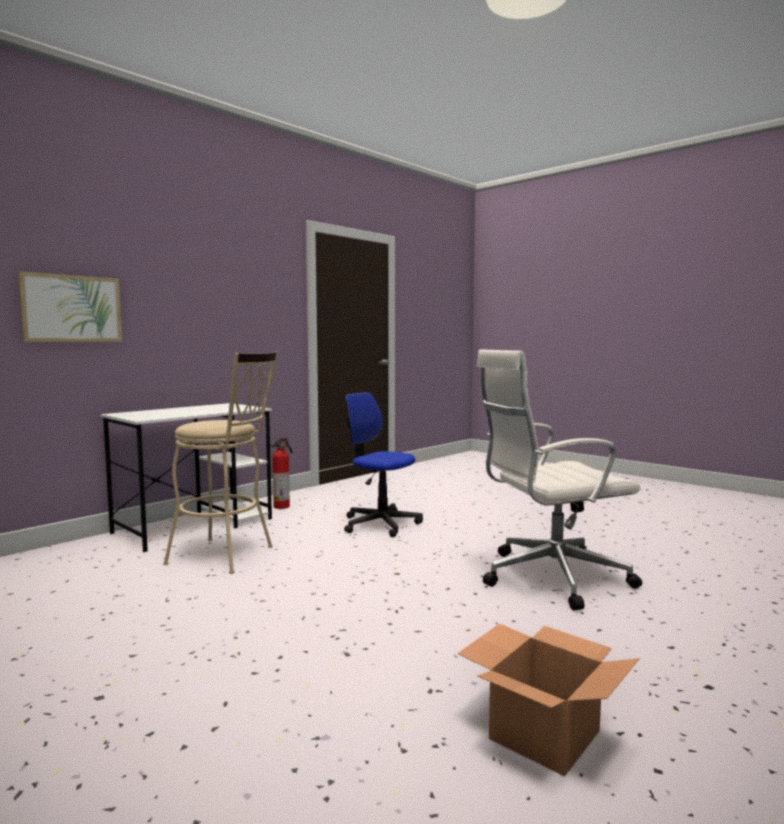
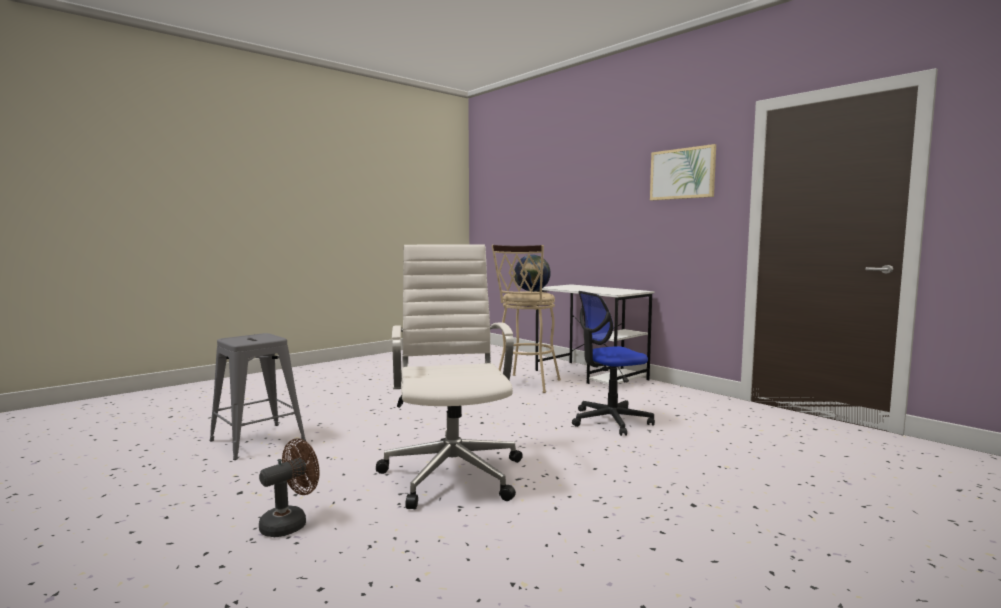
camera: 95 degrees right, 0 degrees up
(71, 308) = (564, 217): picture -> picture (682, 173)
(207, 421) = (532, 291): none -> globe
(282, 506) = (655, 392): fire extinguisher -> none
(380, 524) = (610, 421): office chair -> office chair turned 150 degrees counterclockwise
(544, 736) = (257, 441): cardboard box -> grey stool
(722, 634) = (290, 523): none -> brown fan

